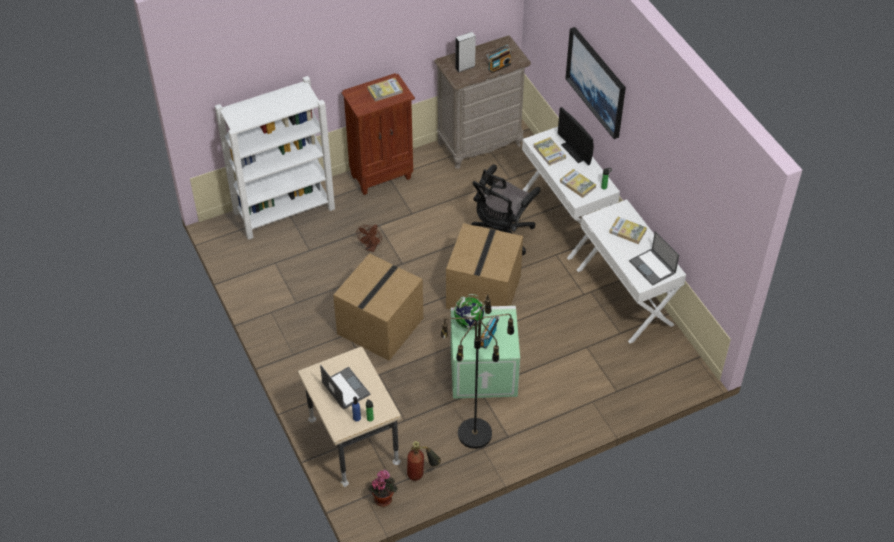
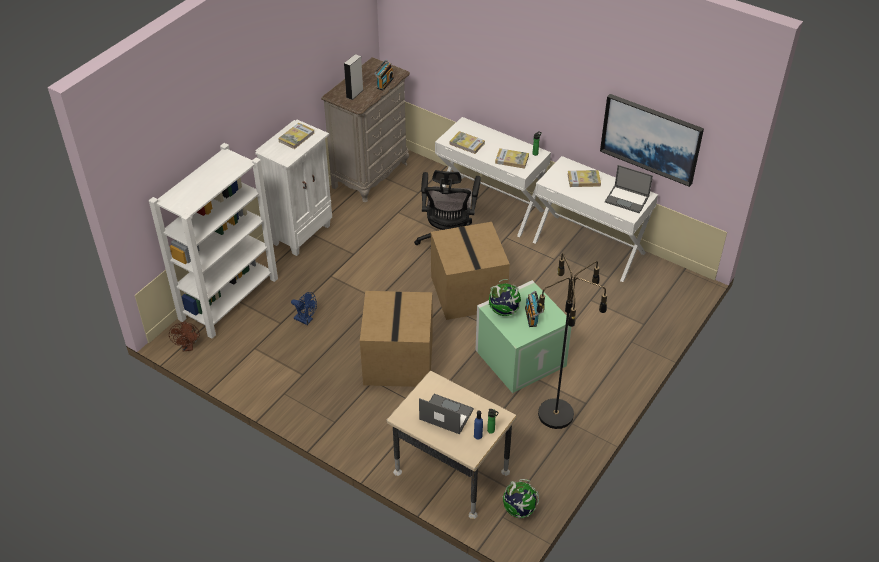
camera: 30 degrees left, 5 degrees down
(331, 256) = (306, 320): none -> blue fan
(371, 247) = (338, 297): brown fan -> brown fan (188, 347)
(381, 178) = (302, 235): brown cabinet -> white cabinet
(383, 497) = (519, 510): potted plant -> globe
(422, 474) = (537, 471): fire extinguisher -> none
(575, 151) = (487, 135): monitor -> none
(597, 82) = (500, 55): picture -> picture (651, 138)

